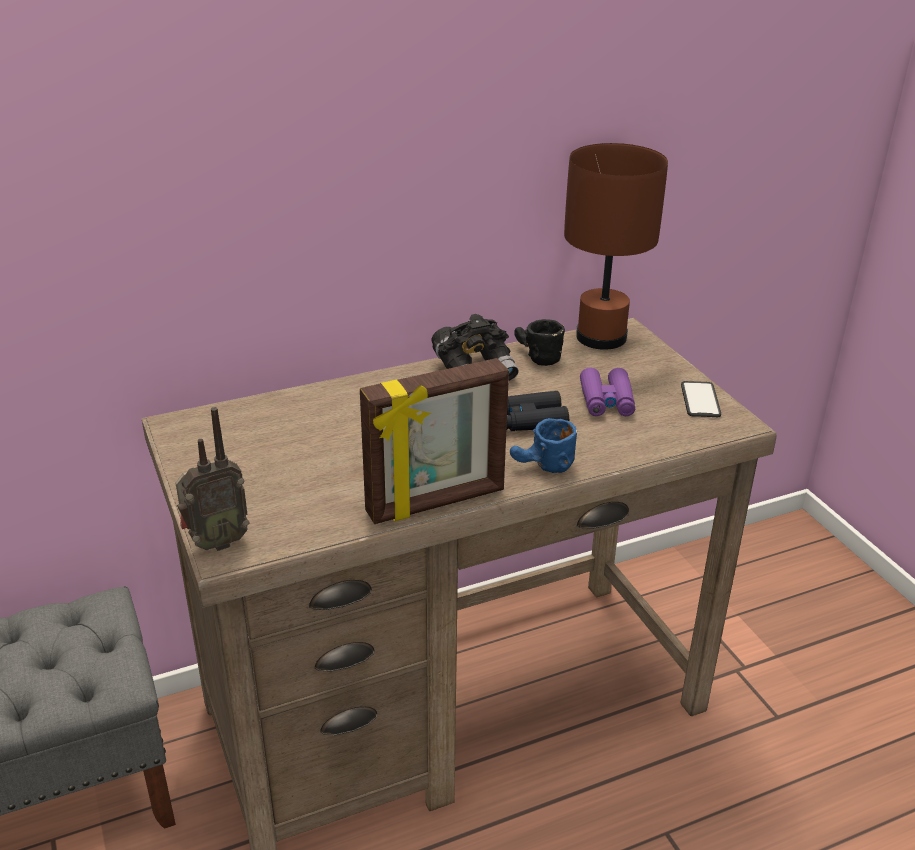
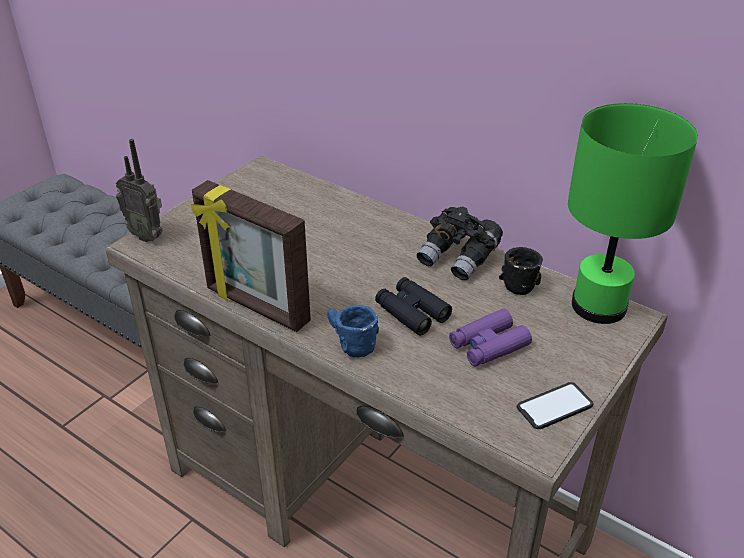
camera: 60 degrees right, 5 degrees up
(601, 338) = (597, 306): brown table lamp -> green table lamp

